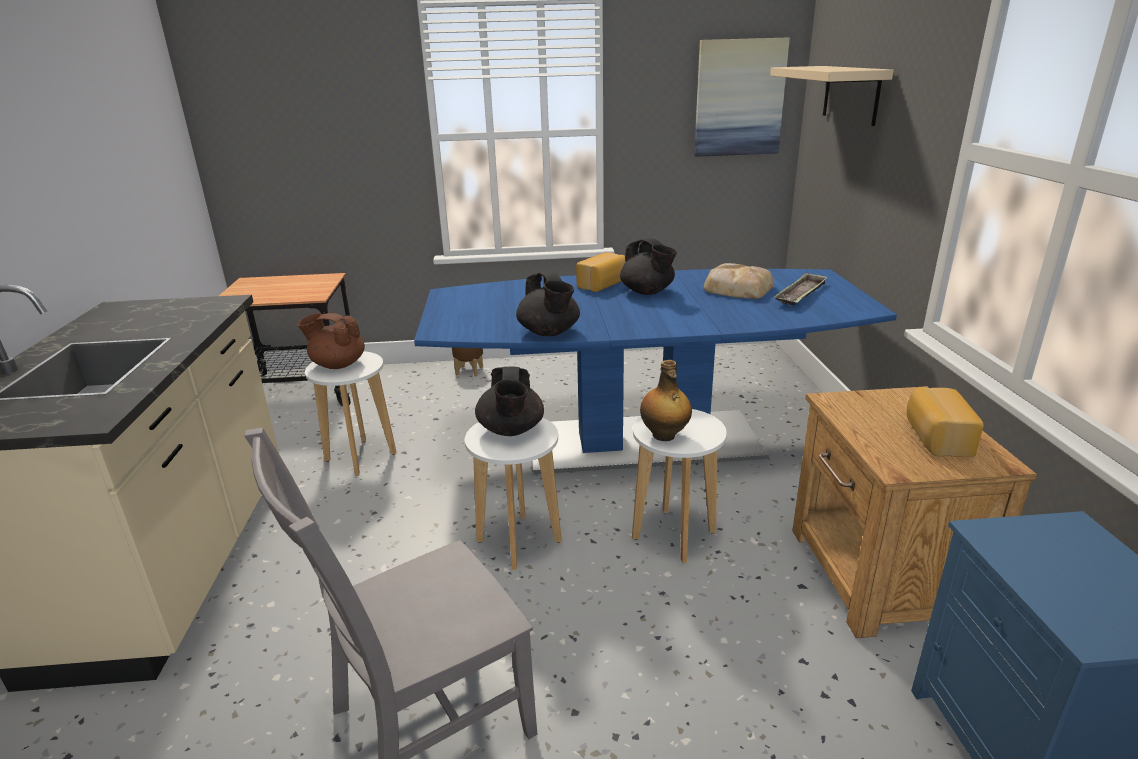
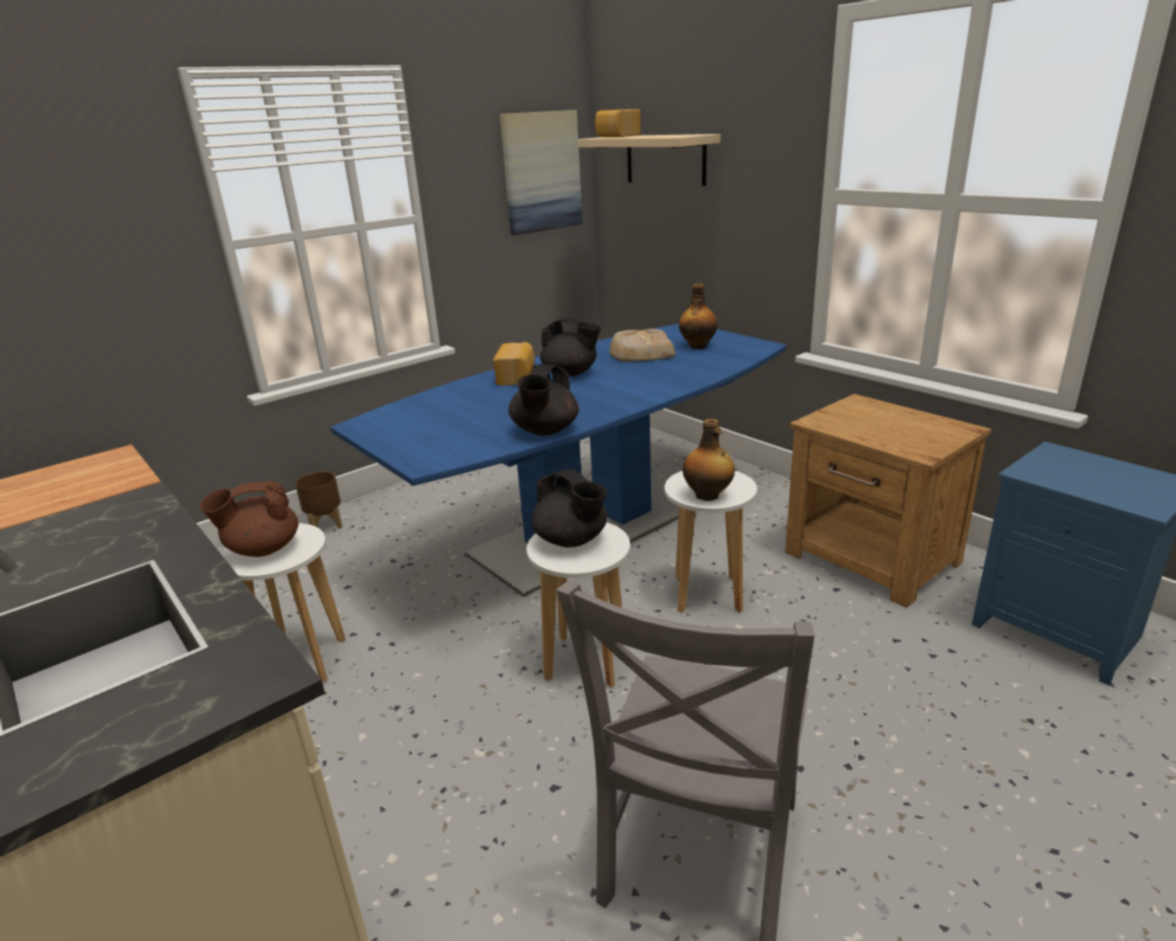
camera: 35 degrees left, 0 degrees up
(549, 332) = (545, 431): black teapot -> black teapot turned 75 degrees clockwise
(801, 294) = (698, 346): tray -> bottle
(935, 438) = (911, 425): bread -> bread (616, 136)

